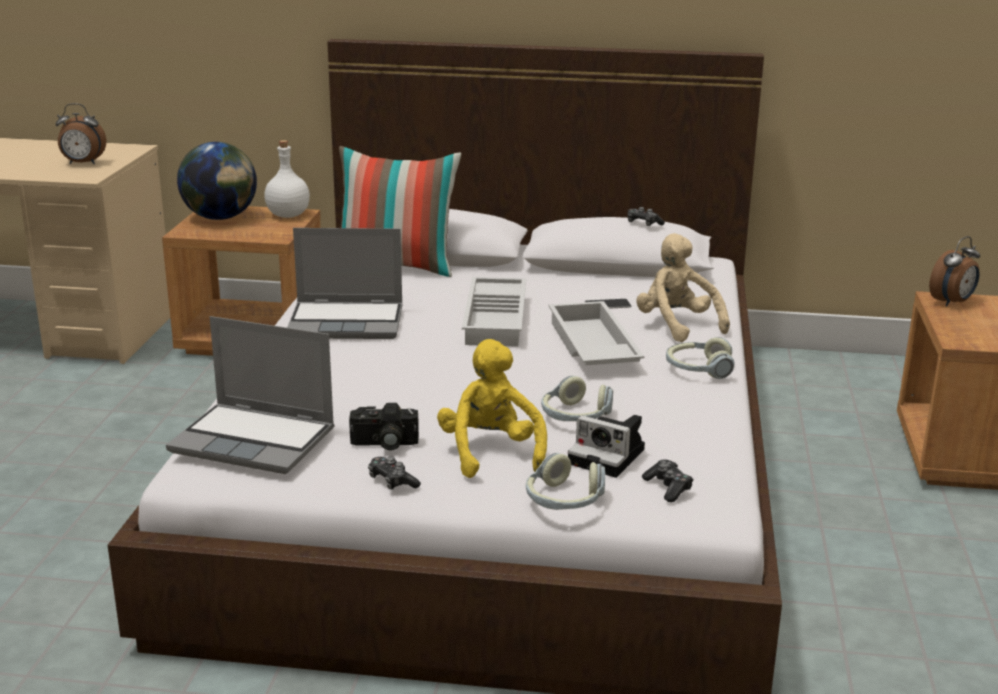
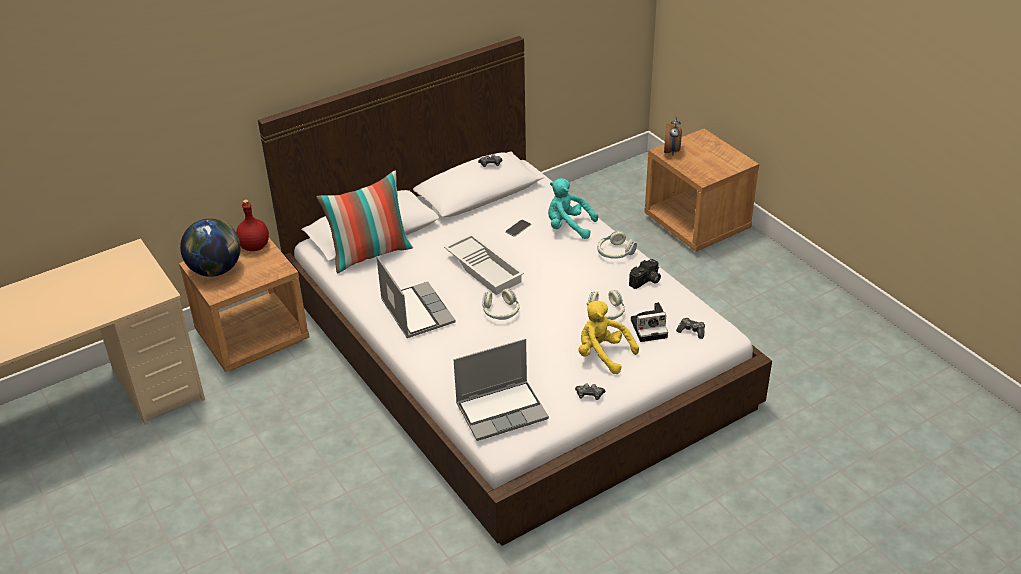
camera: 40 degrees left, 15 degrees up
(82, 163) = (130, 281): alarm clock -> none
(287, 215) = (254, 247): white bottle -> red bottle
(348, 322) = (415, 311): laptop -> laptop turned 75 degrees counterclockwise
(384, 444) = (556, 377): camera -> camera (646, 281)
(564, 501) = (666, 362): headphones -> headphones (501, 312)
(590, 347) = (552, 263): white tray -> none
(677, 325) = (568, 227): beige plush toy -> turquoise plush toy

